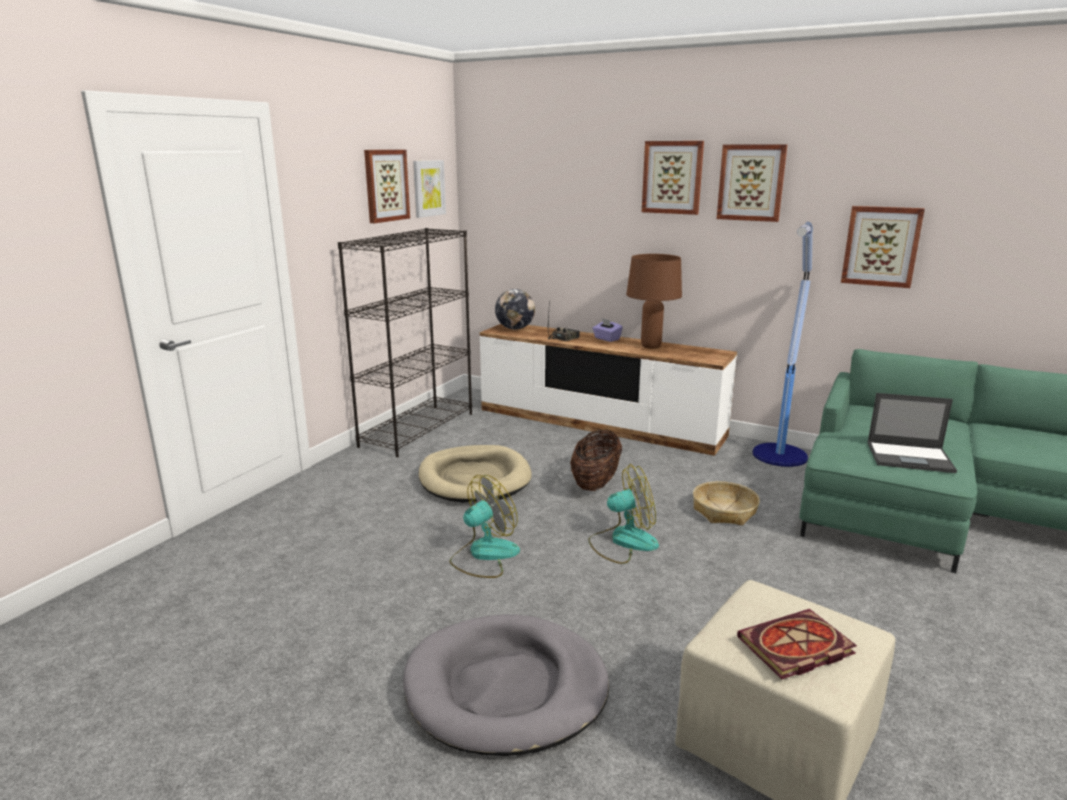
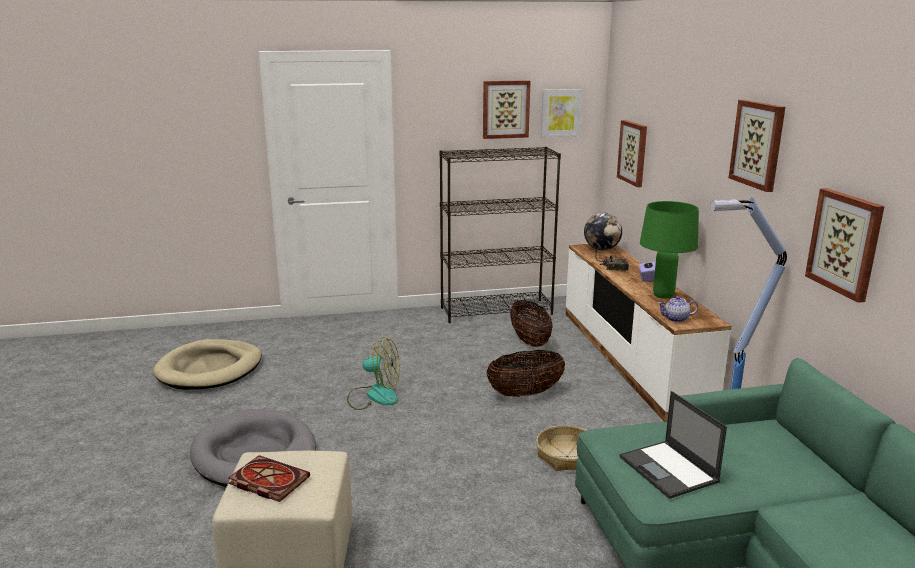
camera: 50 degrees right, 0 degrees up
(474, 478) = (461, 354): beige dog bed -> beige dog bed (210, 369)
(504, 442) = (530, 341): none -> basket
(623, 541) = (457, 432): fan -> none
(650, 346) = (663, 295): brown table lamp -> green table lamp
(672, 177) = (710, 128): picture -> picture (633, 152)
(702, 358) = (676, 319): none -> teapot

